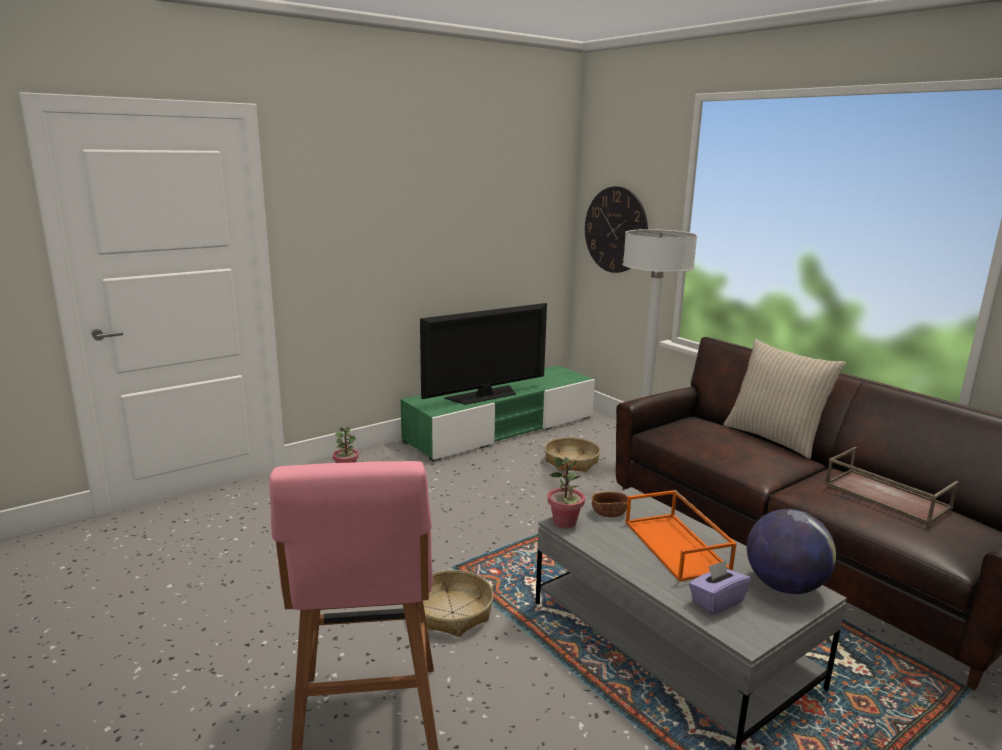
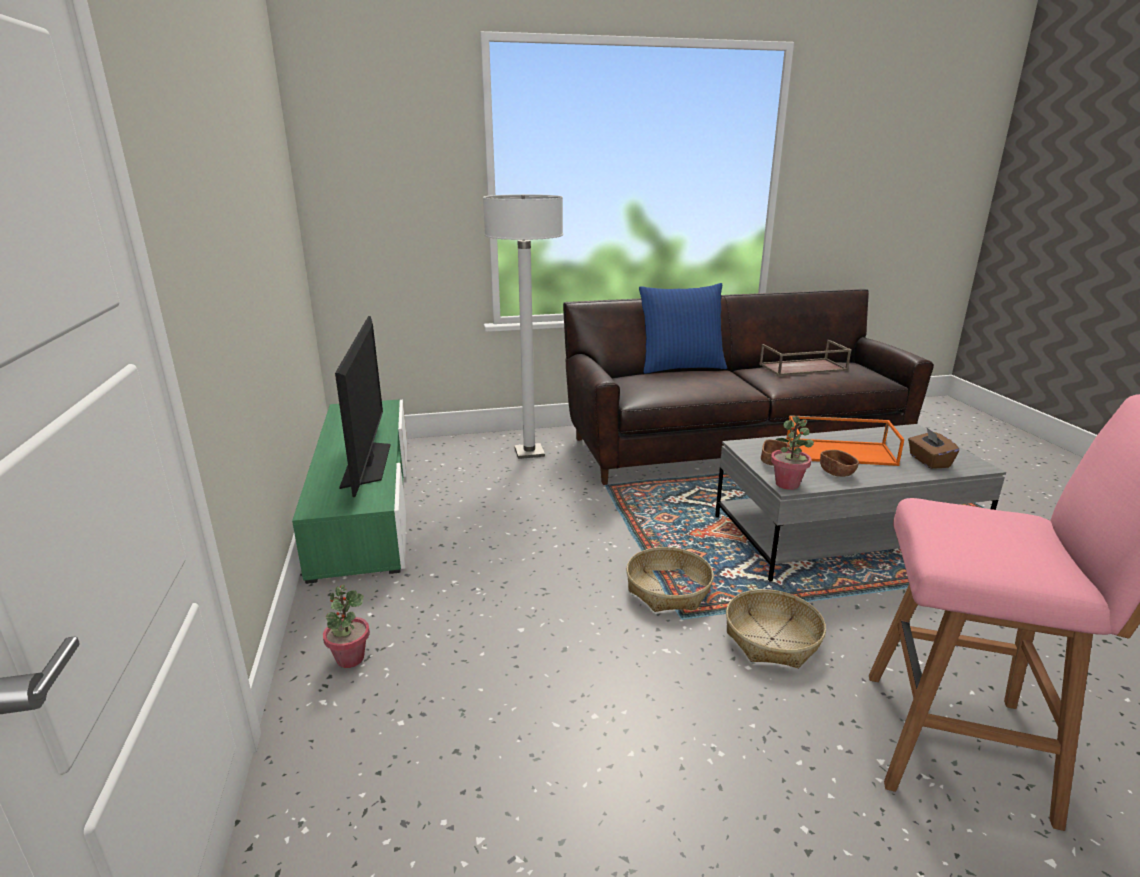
camera: 65 degrees left, 5 degrees up
(571, 462) = (499, 485): basket -> basket (668, 590)
(615, 230) = (382, 208): wall clock -> none
(619, 545) = (836, 472): none -> brown bowl
(716, 602) = (928, 461): purple tissue box -> brown tissue box
(774, 438) = (680, 367): beige pillow -> blue pillow
(784, 586) = (903, 435): globe -> none

